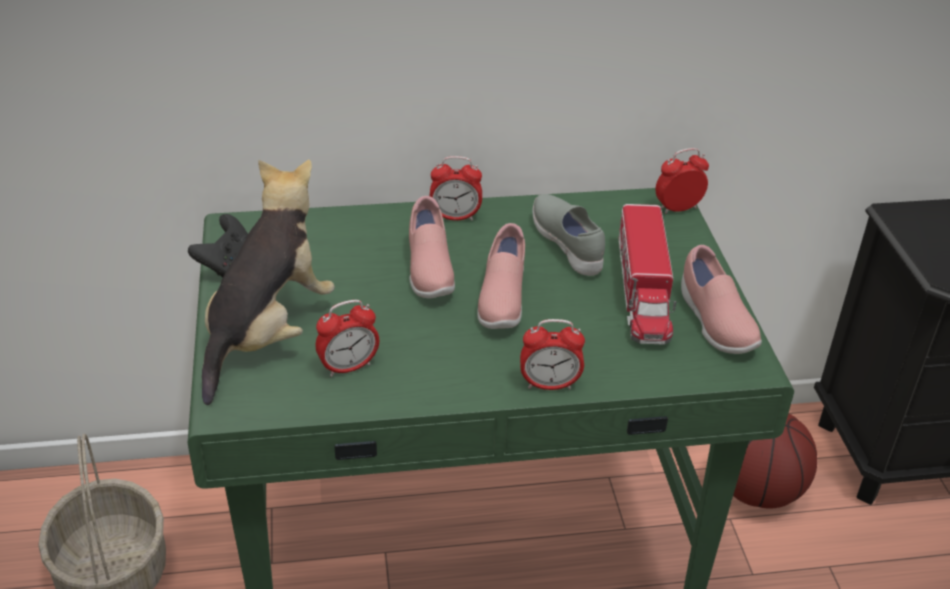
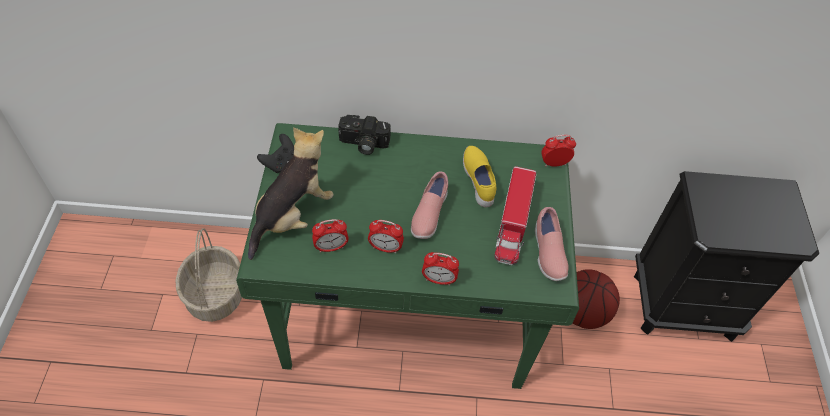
camera: 10 degrees right, 15 degrees up
(361, 222) = (363, 144): none -> camera
(428, 270) = (392, 186): pink shoe -> none
(455, 217) = (418, 148): alarm clock -> alarm clock (385, 248)
(568, 245) = (479, 181): grey shoe -> yellow shoe

